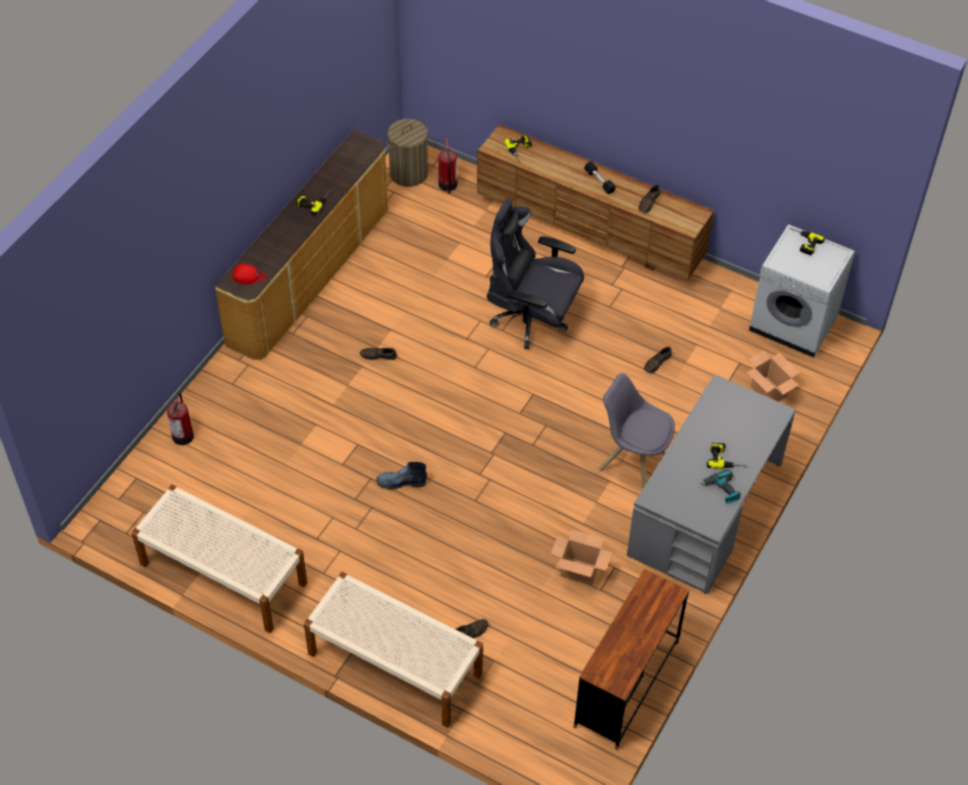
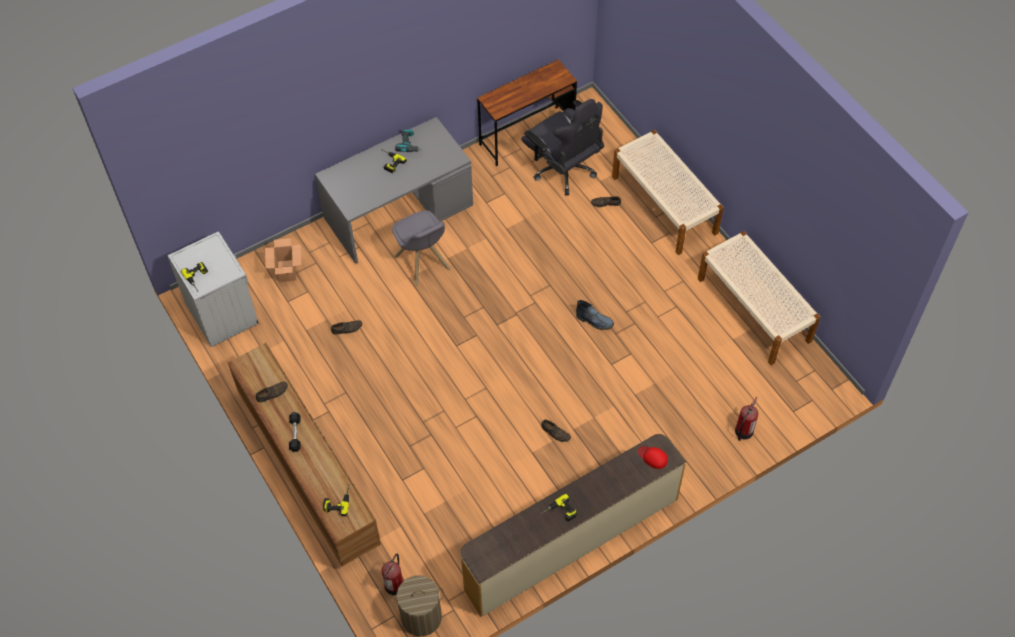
camera: 150 degrees left, 5 degrees up
(534, 320) = (413, 407): black office chair -> black office chair (561, 168)
(580, 571) = (510, 209): cardboard box -> none

